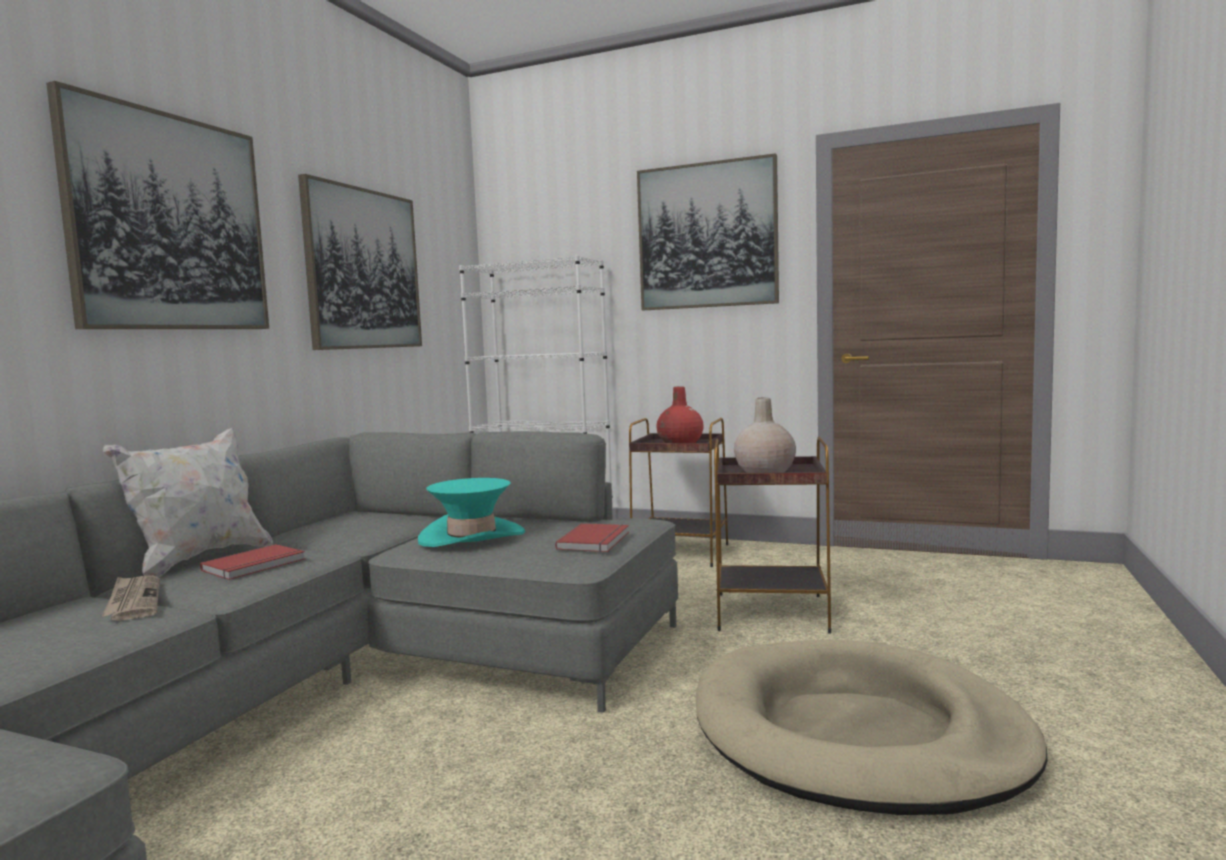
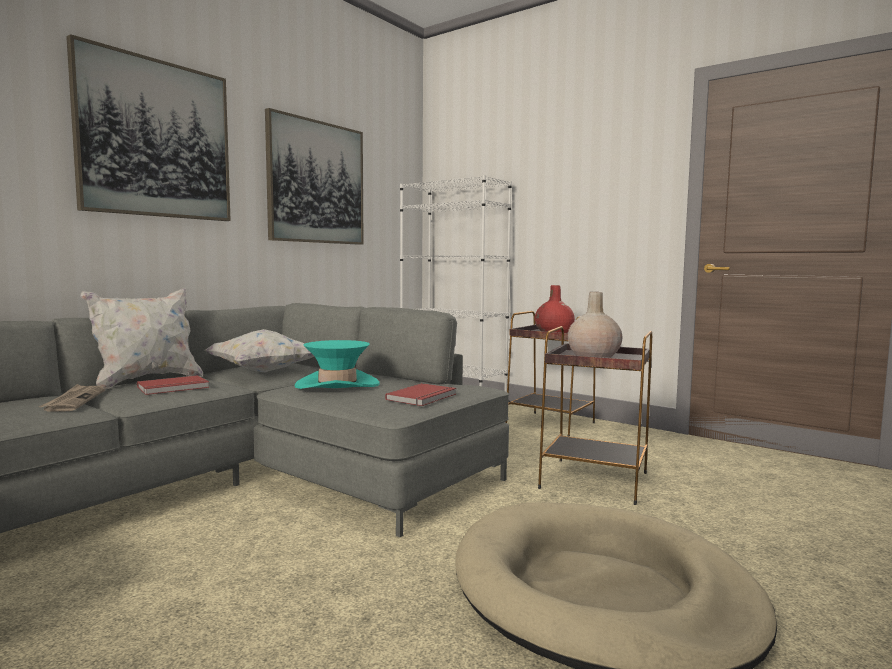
camera: 15 degrees right, 0 degrees up
(349, 528) = (263, 371): none -> white pillow
(707, 236) = (596, 160): picture -> none

